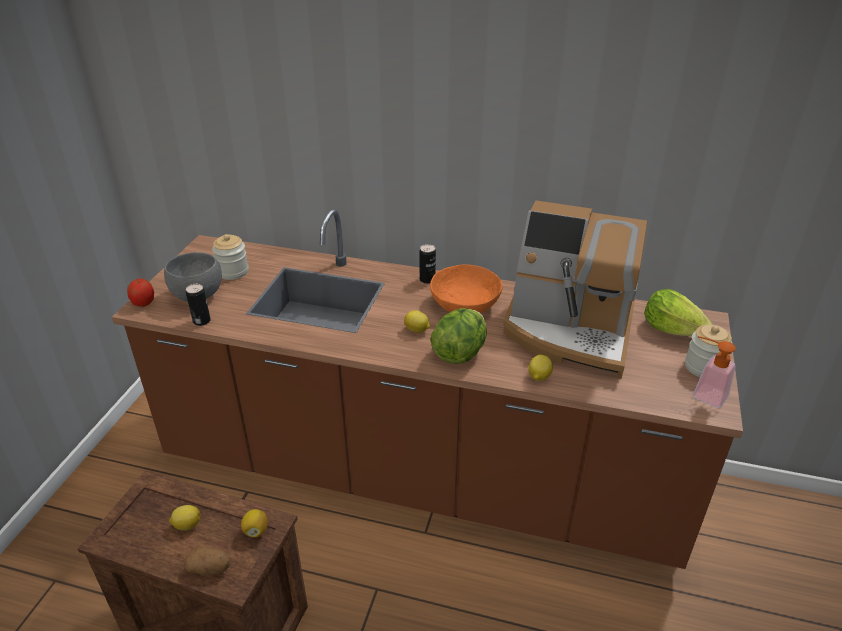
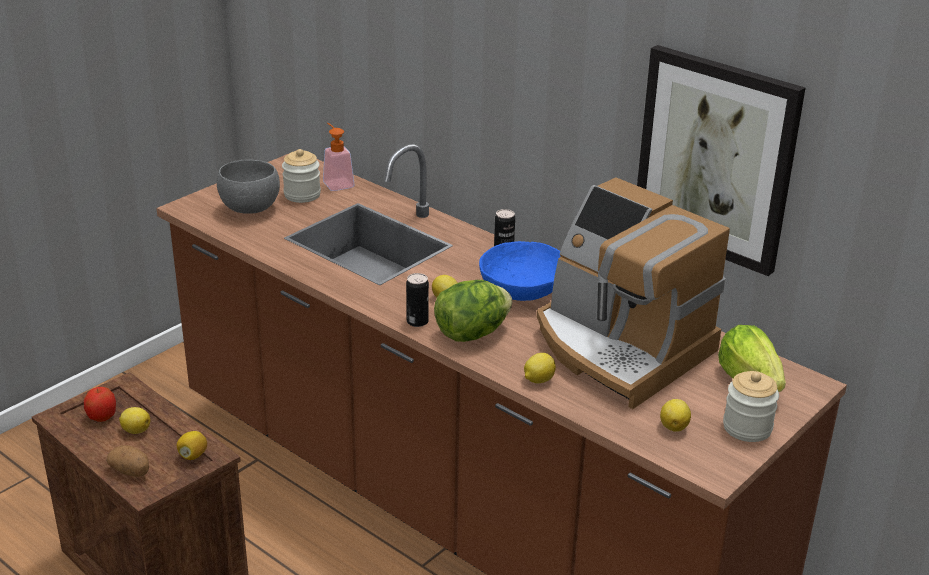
camera: 25 degrees right, 5 degrees down
(144, 303) = (194, 203): apple -> apple (102, 417)
(201, 321) = (236, 233): can -> can (417, 321)
(465, 305) = (523, 290): orange bowl -> blue bowl
(613, 169) = (716, 158): none -> picture
(659, 383) = (674, 426): none -> lemon
(704, 393) = (718, 452): soap dispenser -> soap dispenser (336, 182)

